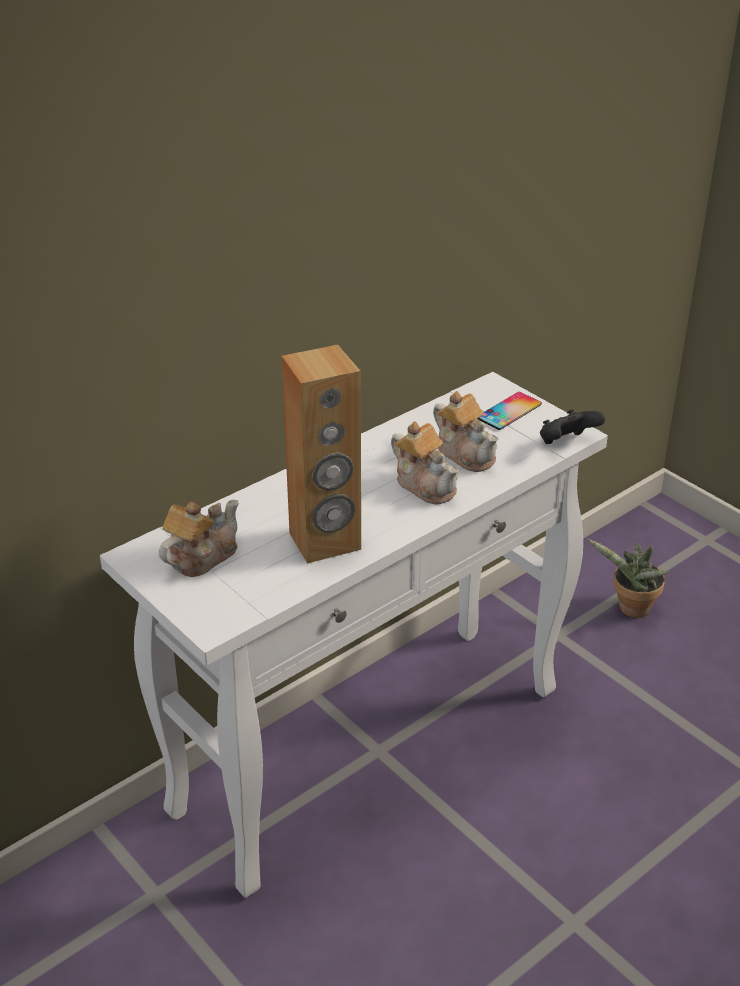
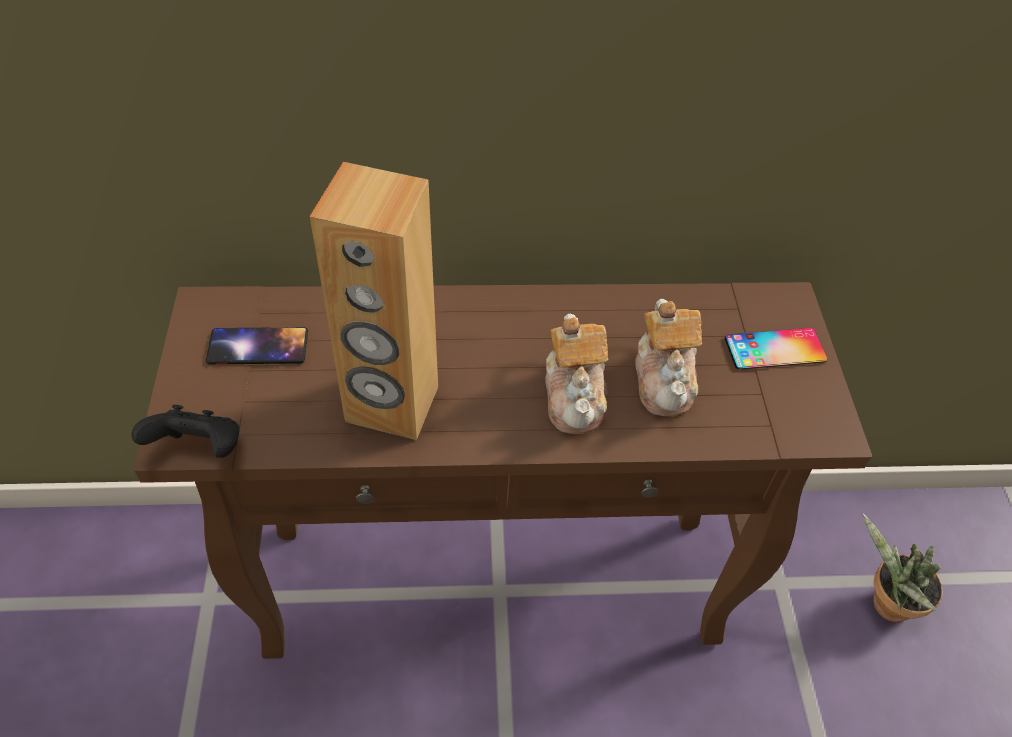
camera: 35 degrees right, 15 degrees up
(201, 556) = (258, 346): teapot -> phone
(371, 747) = (496, 582): white console table -> brown console table
(566, 443) = (803, 437): black game controller -> black game controller (200, 449)

